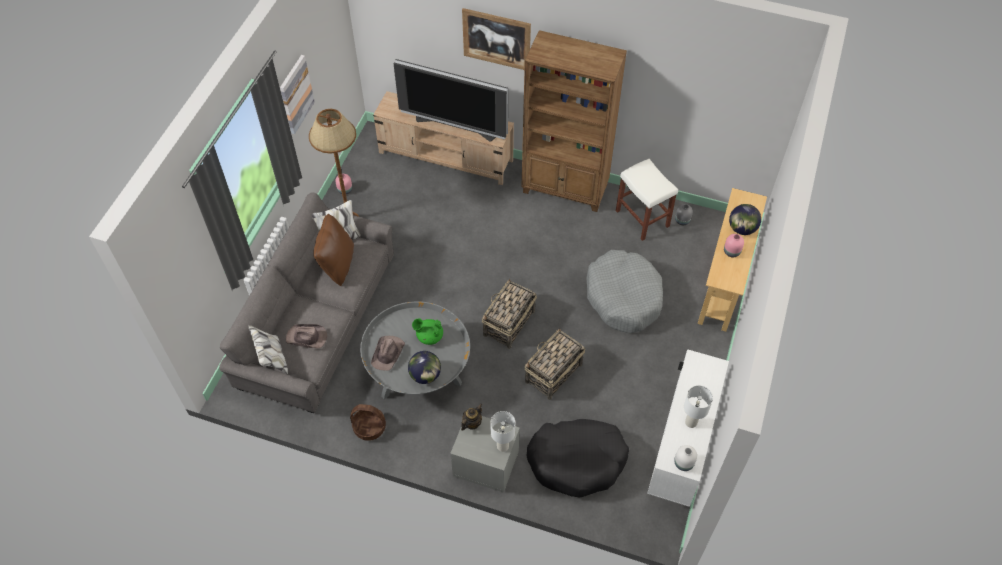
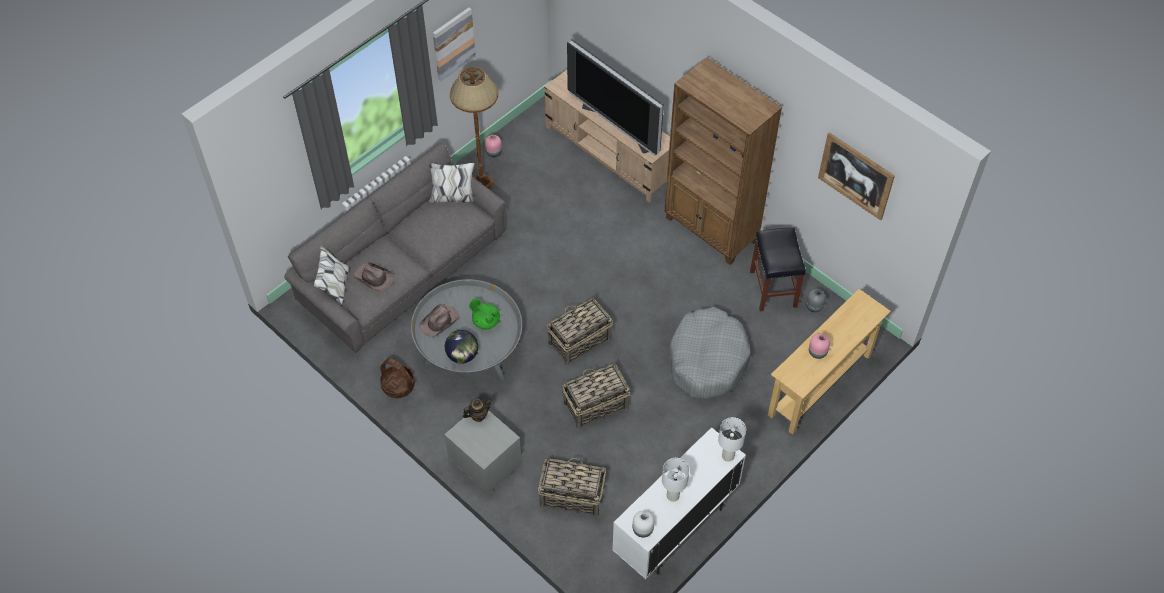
camera: 25 degrees right, 0 degrees up
(337, 265) = (437, 221): brown pillow -> none
(496, 39) = (670, 52): picture -> picture (856, 175)
(503, 446) = (494, 448): white table lamp -> white table lamp (728, 456)
(577, 461) = (571, 496): black dog bed -> basket
(643, 219) = (774, 289): white stool -> black stool
(742, 229) = (842, 333): globe -> none

